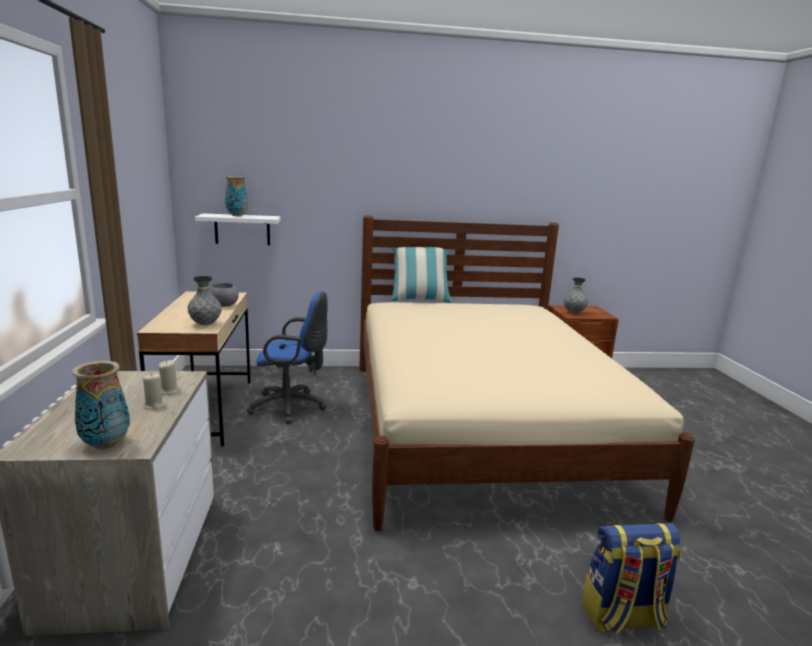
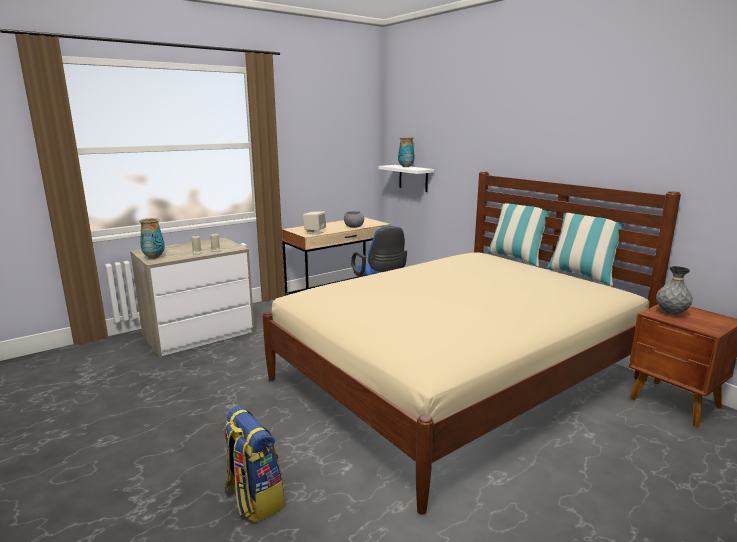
camera: 60 degrees right, 0 degrees up
(205, 324) = (314, 232): grey vase -> beige speaker
(488, 301) = (582, 275): none -> pillow

